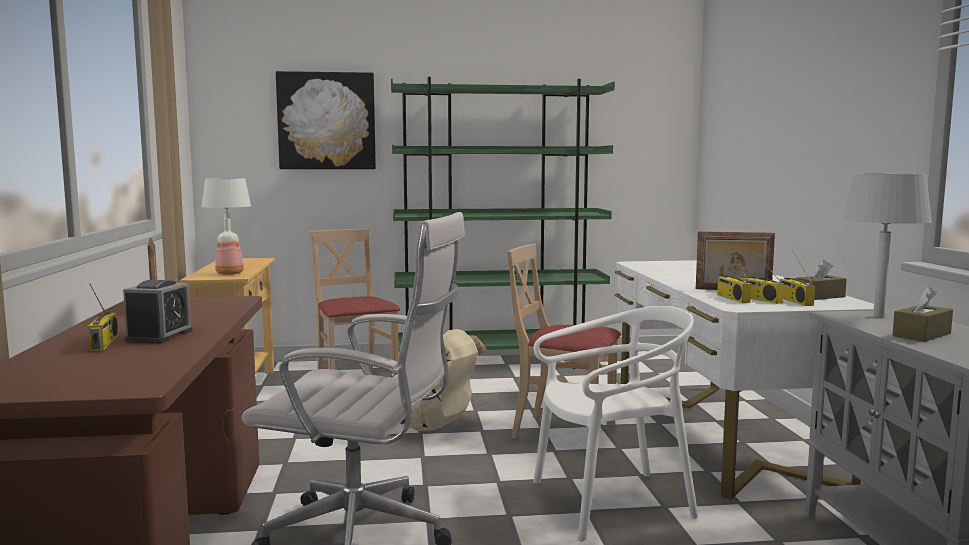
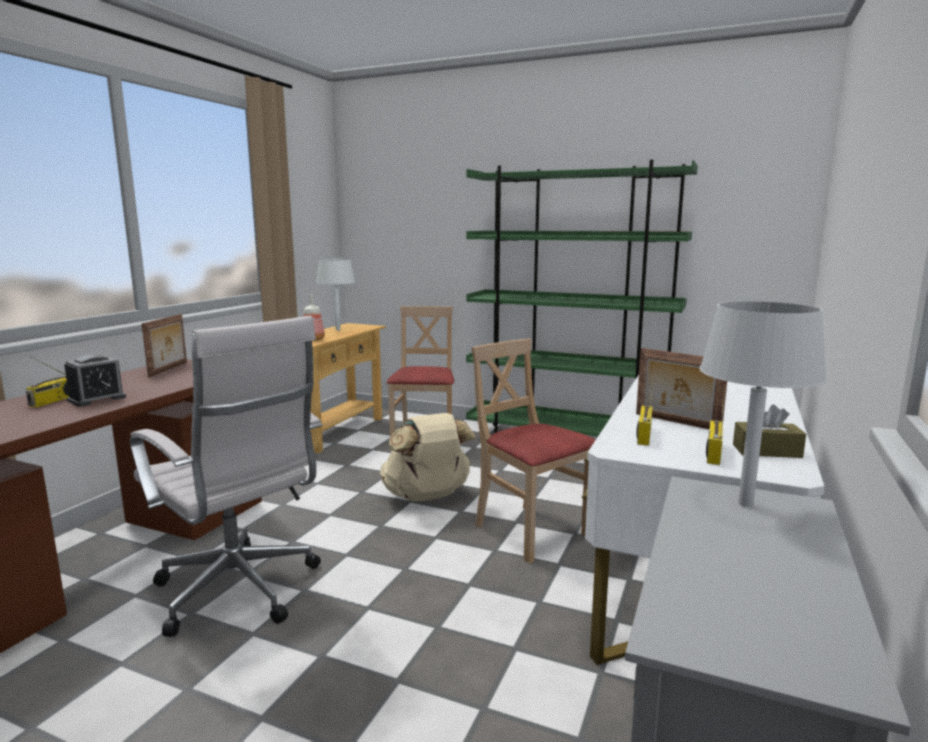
camera: 30 degrees right, 5 degrees up
(326, 121) = (434, 208): picture -> none
(611, 503) = (470, 625): white chair -> none
(758, 299) = (673, 442): radio -> none
(921, 335) = (723, 554): brown tissue box -> none

